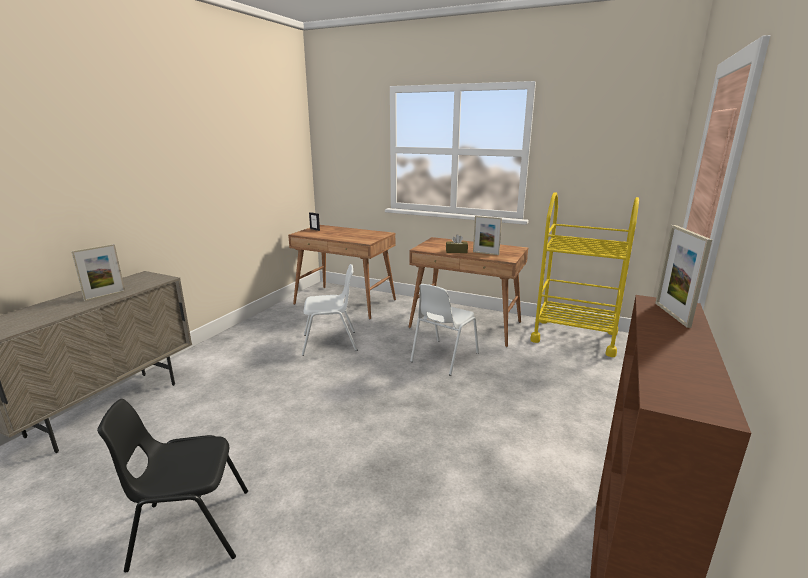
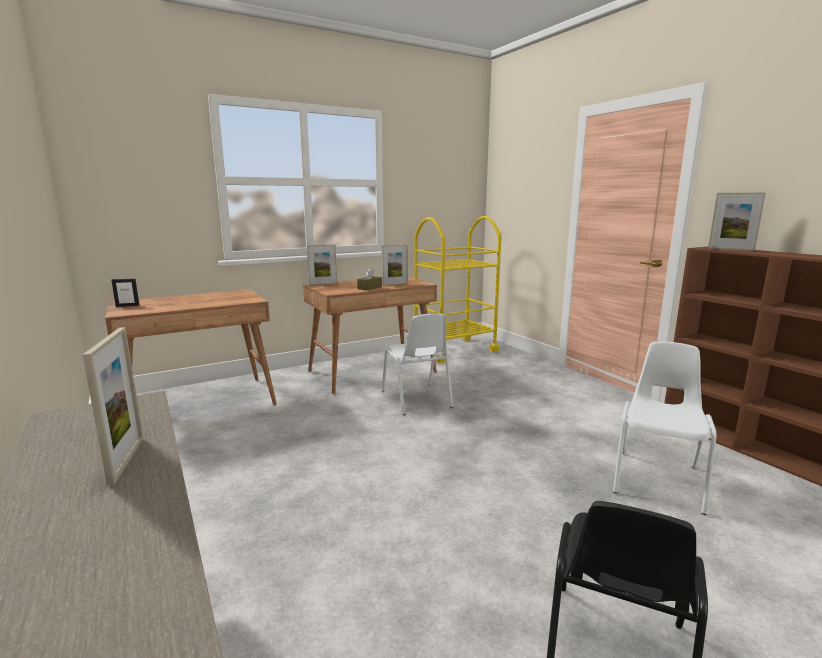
camera: 55 degrees left, 5 degrees down
(331, 343) = (291, 442): white chair -> white chair (658, 479)
(443, 239) = (323, 284): none -> picture frame

